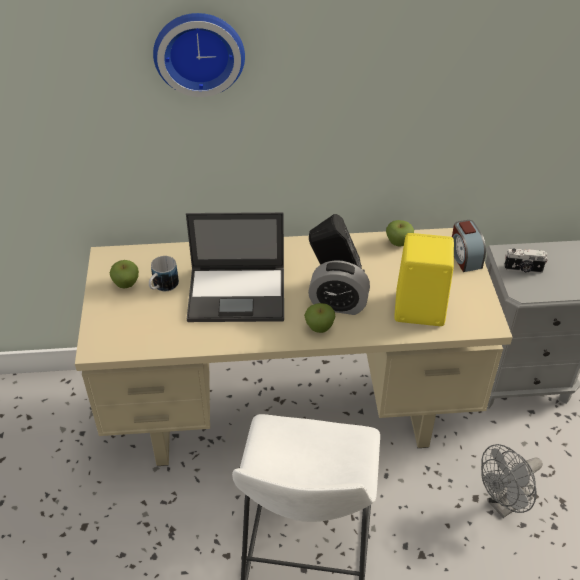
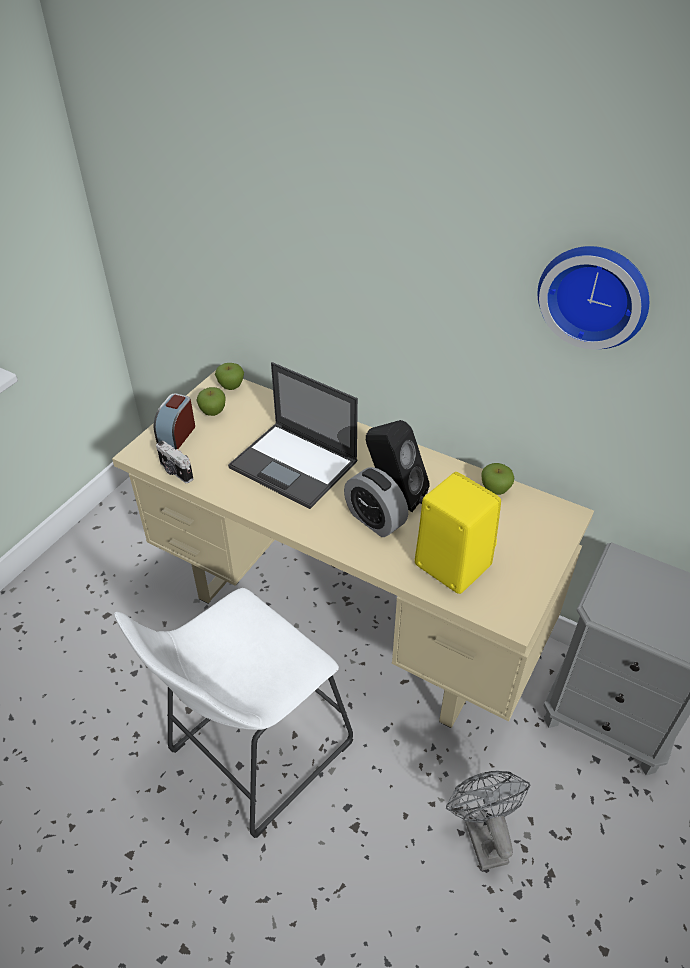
camera: 35 degrees right, 0 degrees up
(162, 286) = (239, 428): mug -> none
(199, 52) = (322, 197): wall clock -> wall clock (594, 294)
(319, 328) = (336, 532): apple -> apple (231, 386)
(464, 257) = (553, 538): alarm clock -> alarm clock (177, 434)
(504, 504) = (482, 834): grey fan -> grey fan turned 75 degrees clockwise
(523, 269) = (627, 586): camera -> camera (175, 472)

